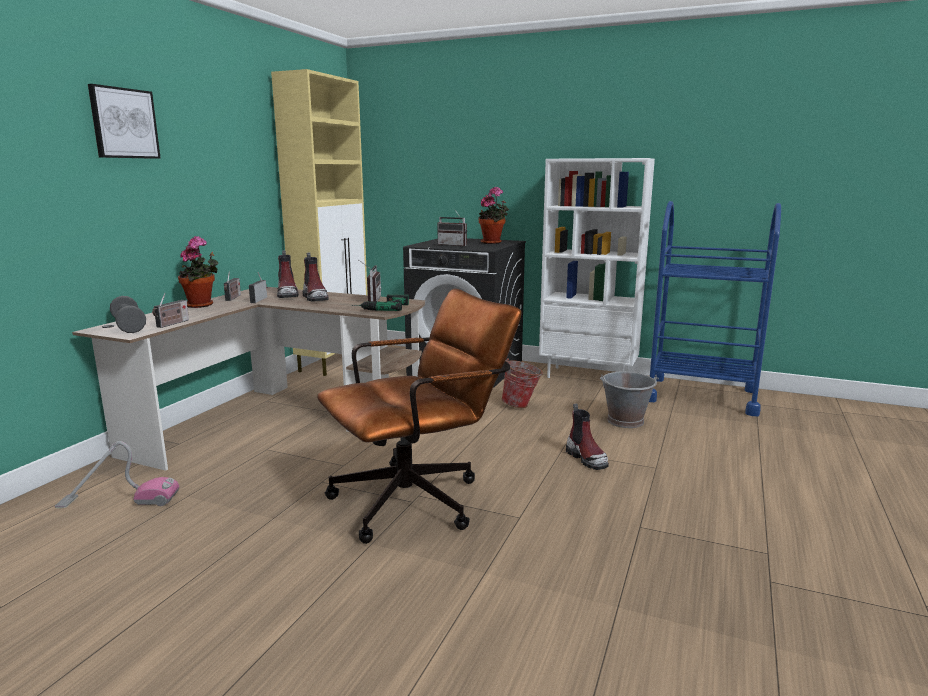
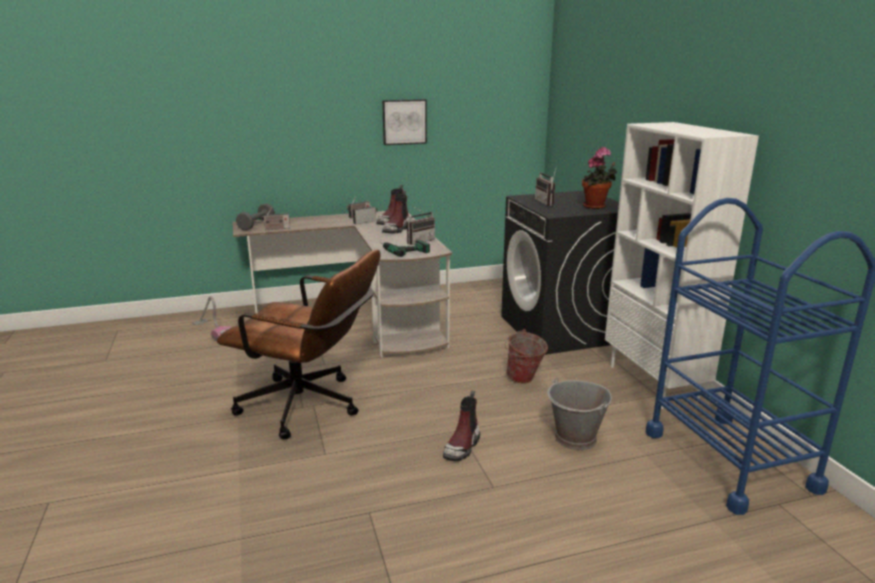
camera: 50 degrees right, 5 degrees up
(124, 123) = (286, 85): picture -> picture (404, 122)
(202, 305) = (328, 218): potted plant -> none
(334, 363) = (478, 287): beige cabinet -> none

